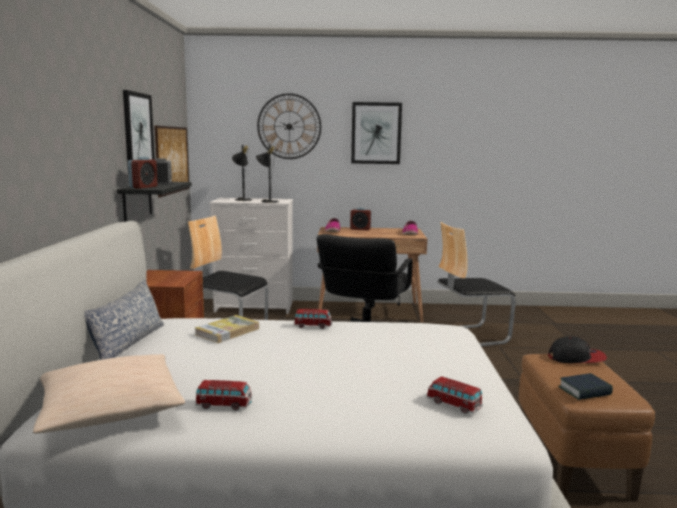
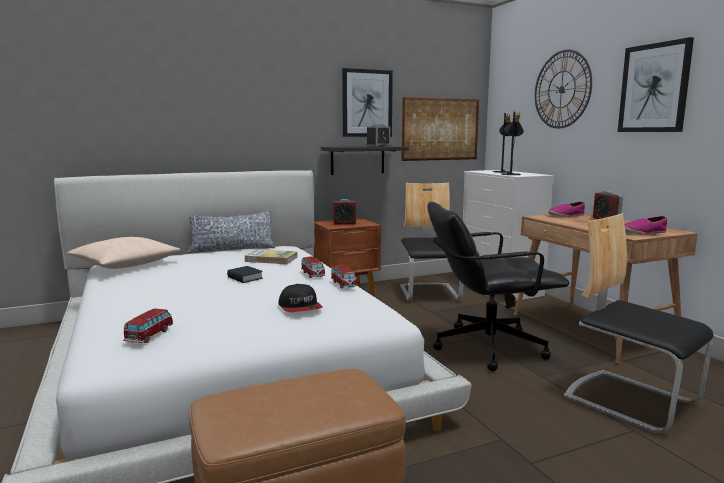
camera: 65 degrees right, 0 degrees up
(143, 187) = (341, 146): alarm clock -> alarm clock (344, 223)
(224, 405) = (133, 280): toy car -> toy car (343, 284)
(576, 358) = (358, 395): cap -> cap (300, 307)
(584, 391) = (234, 402): book -> book (245, 278)

